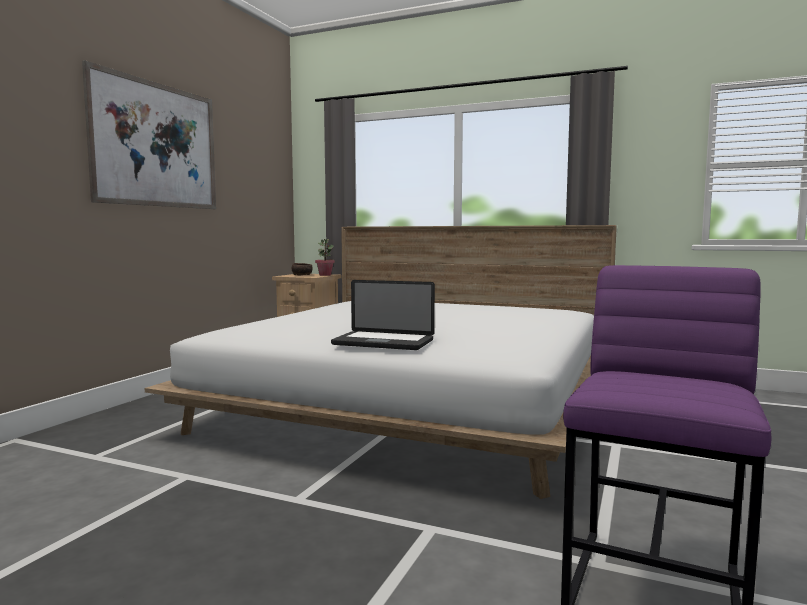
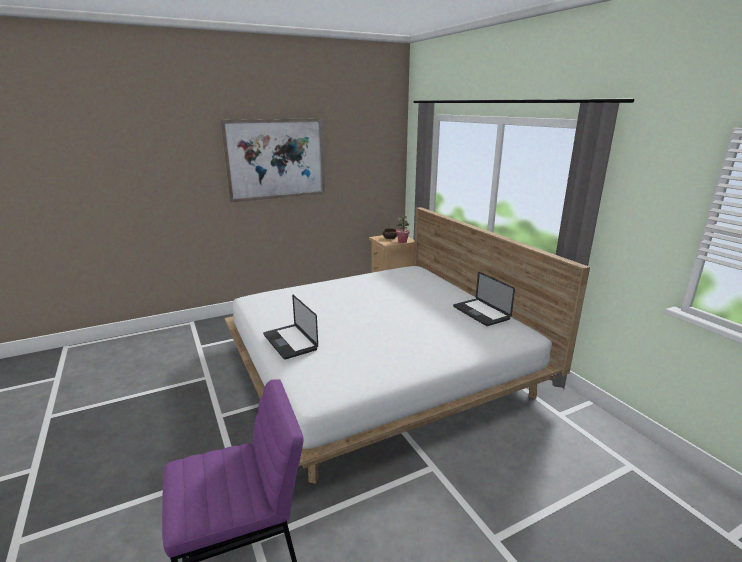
camera: 40 degrees right, 15 degrees up
(510, 306) = (481, 313): none -> laptop

